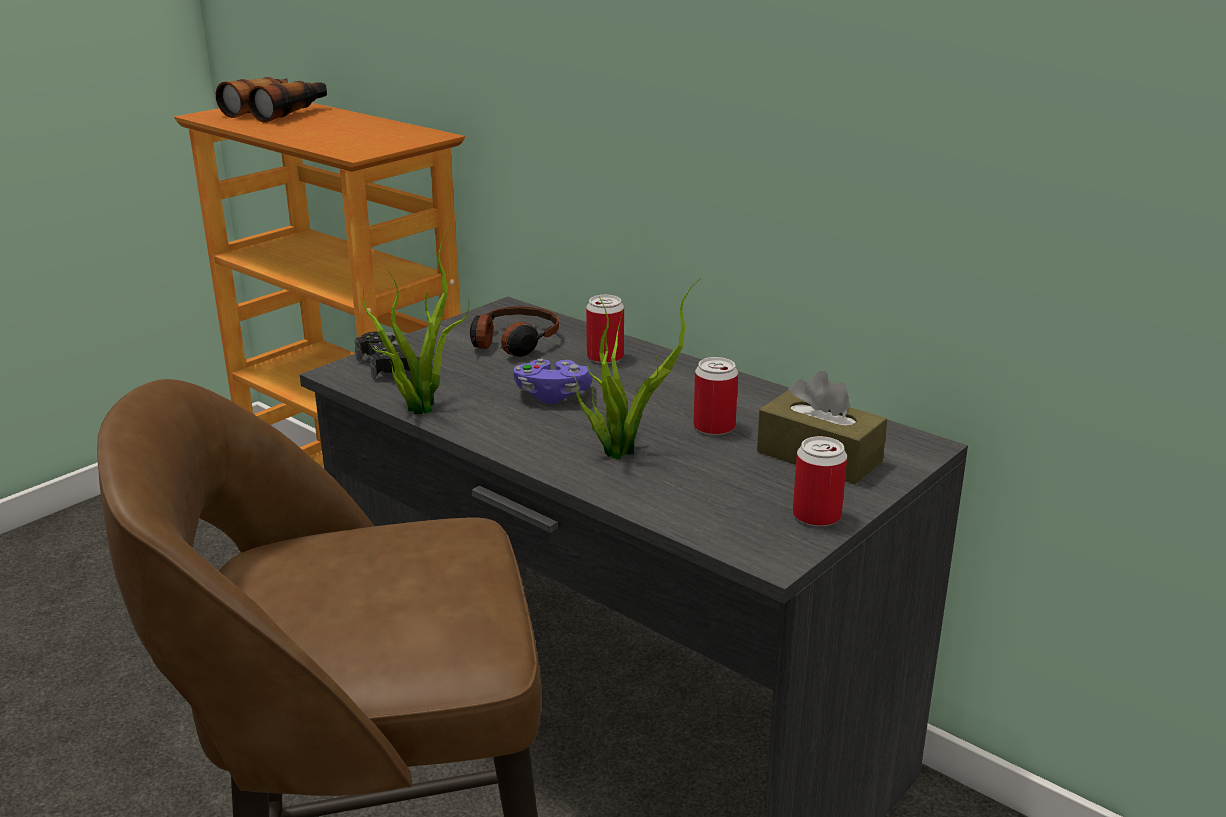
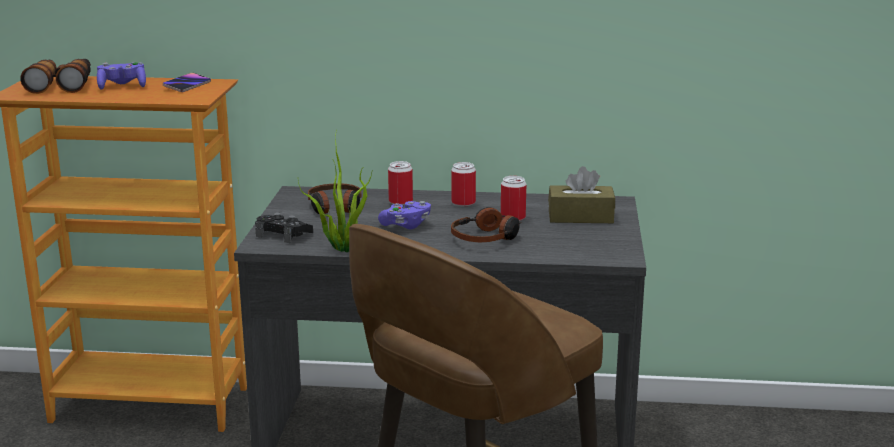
camera: 35 degrees left, 5 degrees down
(327, 124) = (122, 86): none -> purple game controller
(391, 134) = (187, 85): none -> phone
(623, 449) = (486, 238): potted plant -> headphones
(816, 516) = (616, 239): can -> can (463, 203)

